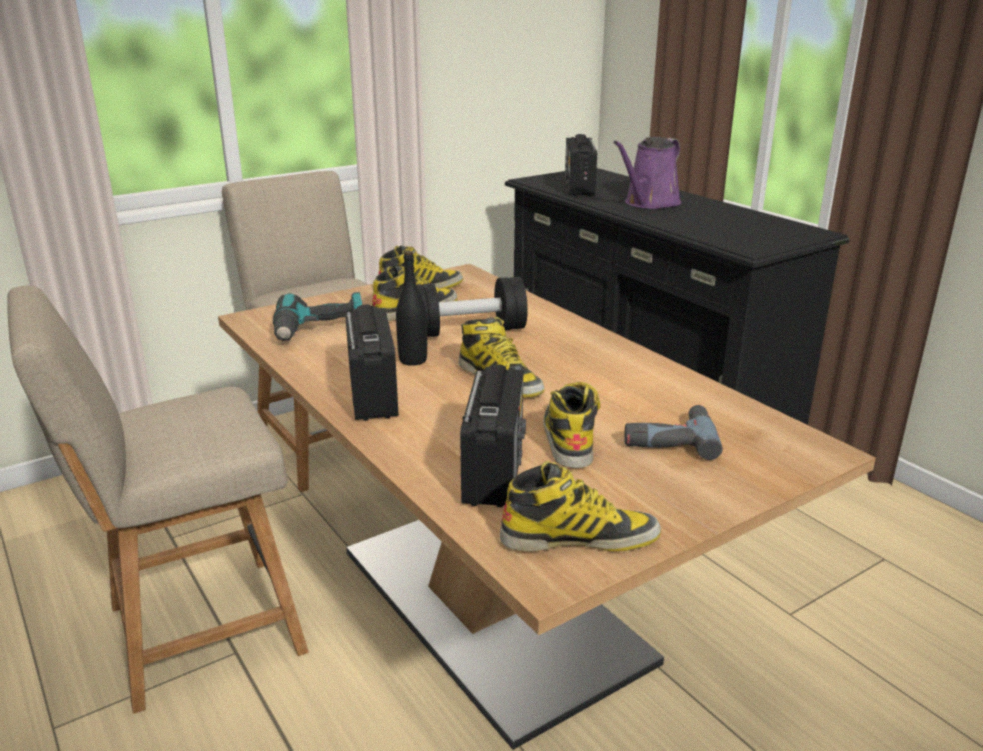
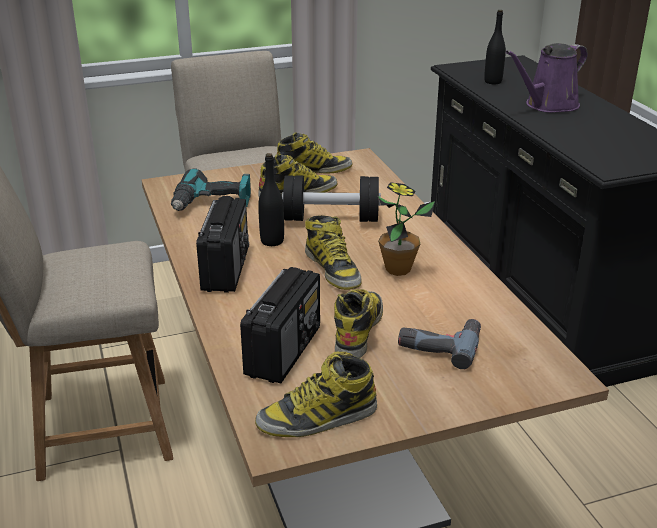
camera: 15 degrees right, 5 degrees up
(574, 371) = (398, 269): none -> potted plant
(579, 188) = (493, 81): radio -> black bottle
(579, 538) = (317, 418): boot -> boot turned 150 degrees clockwise

